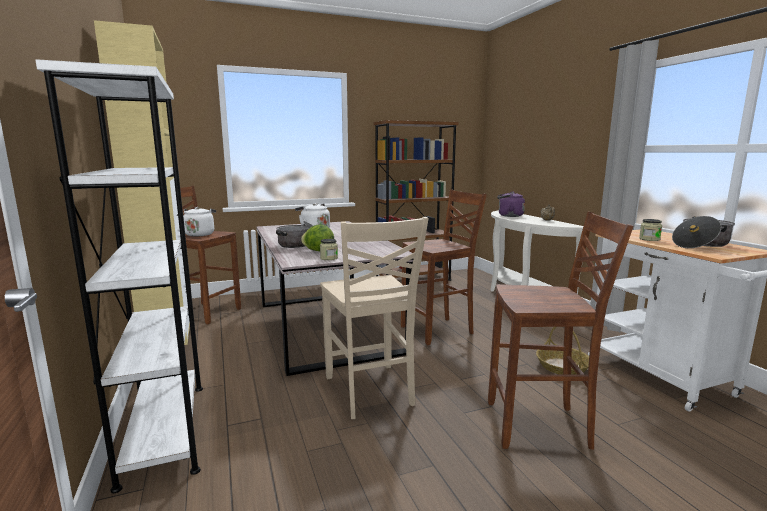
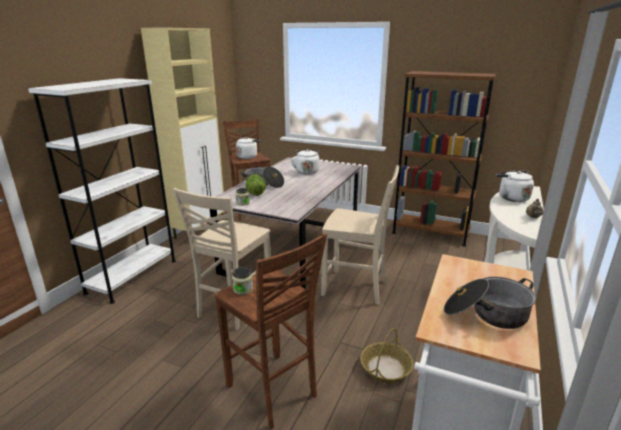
camera: 45 degrees right, 10 degrees up
(439, 330) = (356, 288): brown stool -> beige chair
(508, 216) = (511, 198): purple kettle -> white kettle
(649, 239) = (460, 283): jar -> jar (243, 289)

